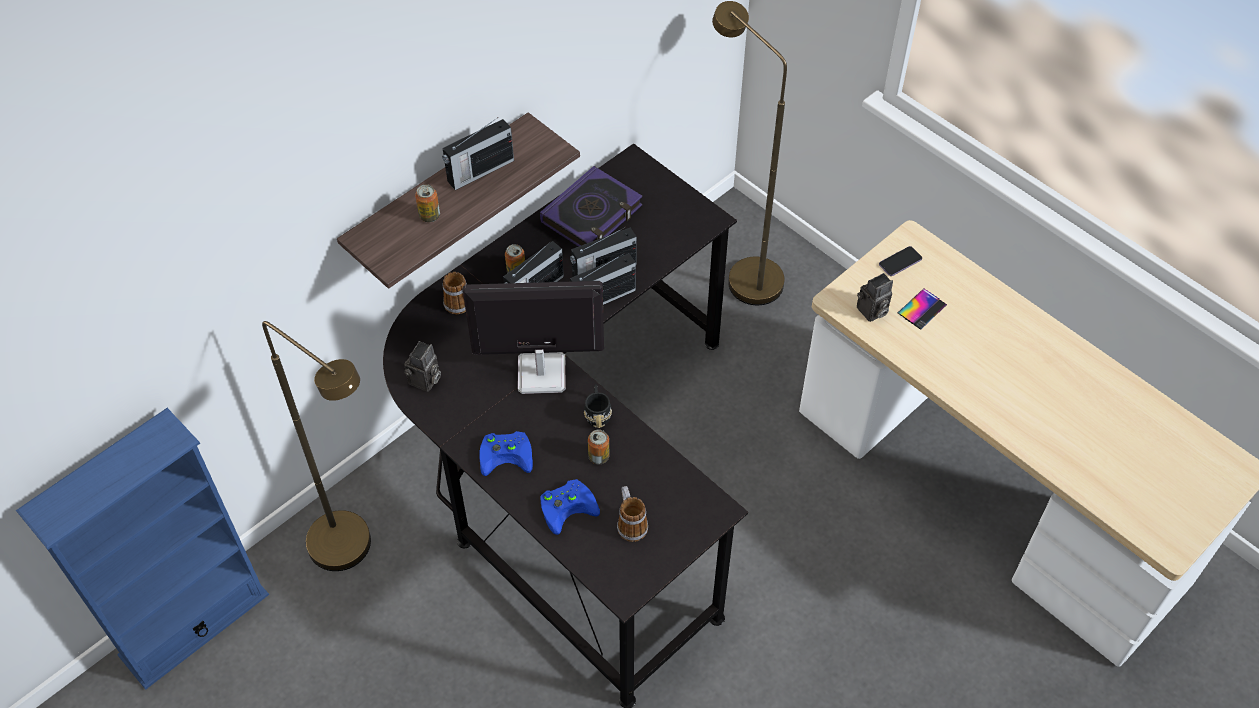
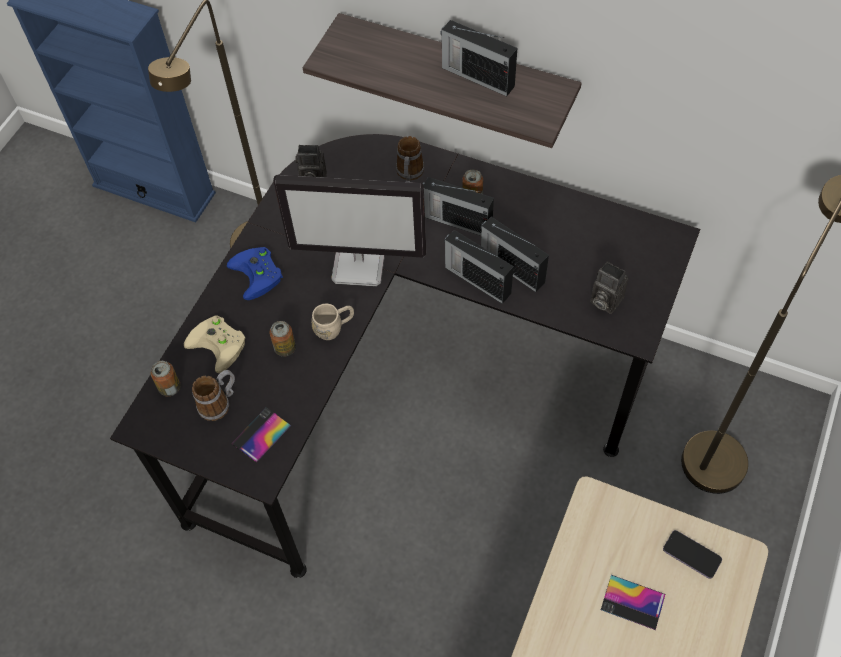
camera: 70 degrees right, 5 degrees up
(429, 216) = (399, 63): can -> can (170, 387)
(540, 374) = (360, 264): monitor -> monitor turned 120 degrees clockwise
(568, 505) = (220, 344): blue game controller -> beige game controller
(592, 214) = (579, 230): book -> none
(597, 413) = (334, 328): black mug -> beige mug
(678, 499) = (261, 434): none -> phone
(871, 312) = (597, 545): camera -> camera (604, 300)

